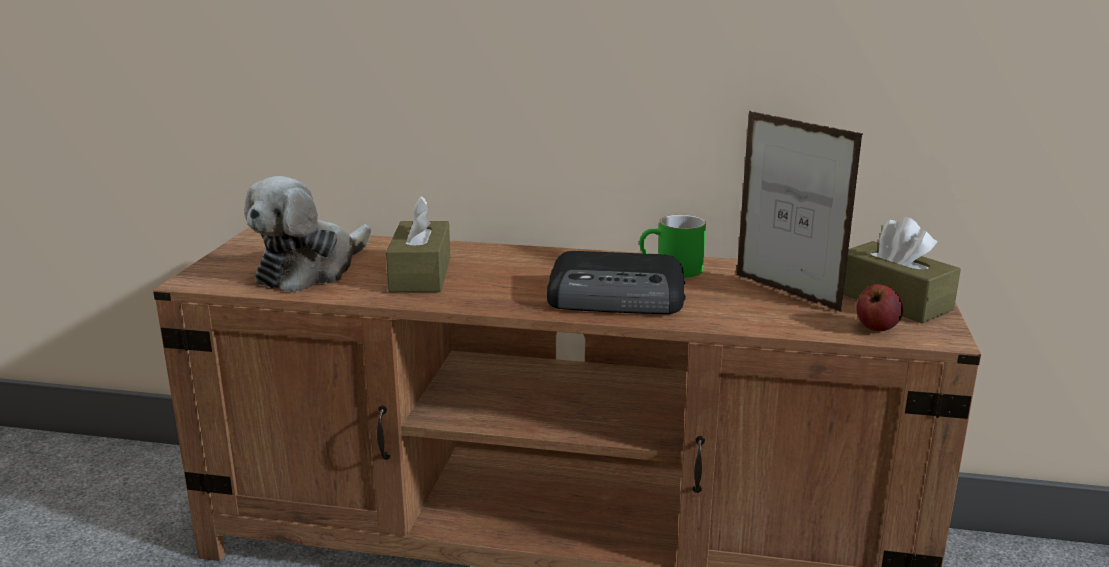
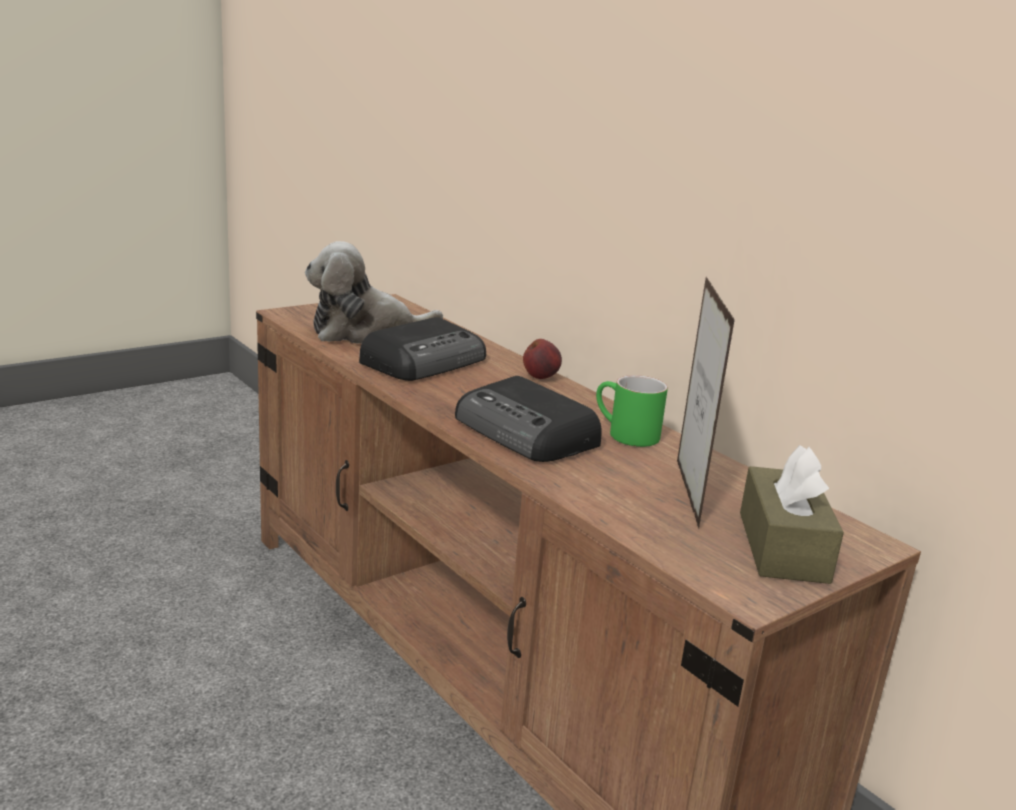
camera: 40 degrees right, 0 degrees up
(420, 274) = (425, 361): brown tissue box -> radio
(876, 328) = (697, 557): apple -> apple (540, 377)

